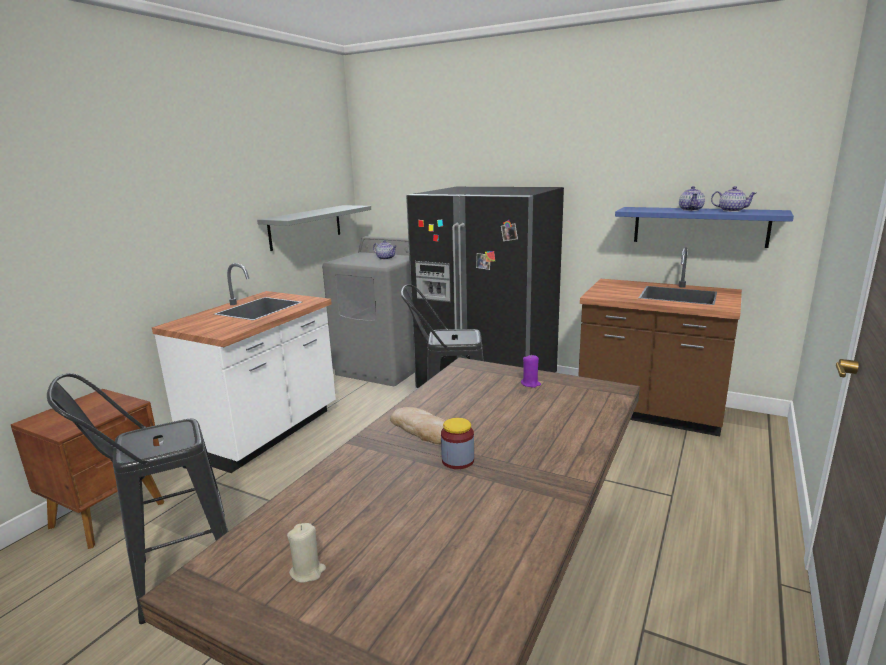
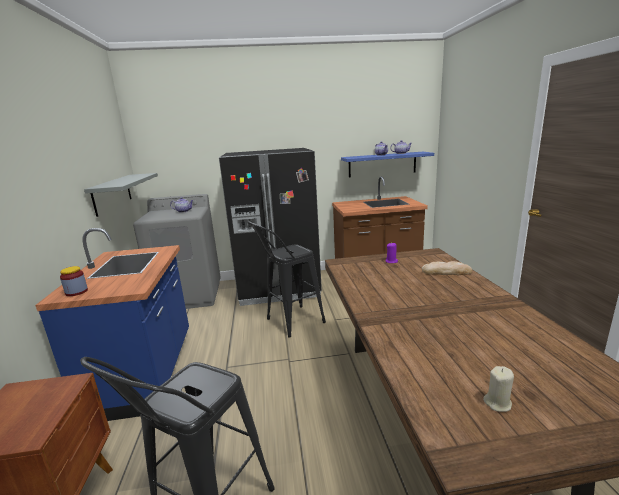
camera: 35 degrees left, 0 degrees up
(265, 434) = (146, 373): white counter -> blue counter
(421, 429) = (387, 302): bread -> bread (446, 271)
(458, 460) = (438, 309): jar -> jar (76, 292)

